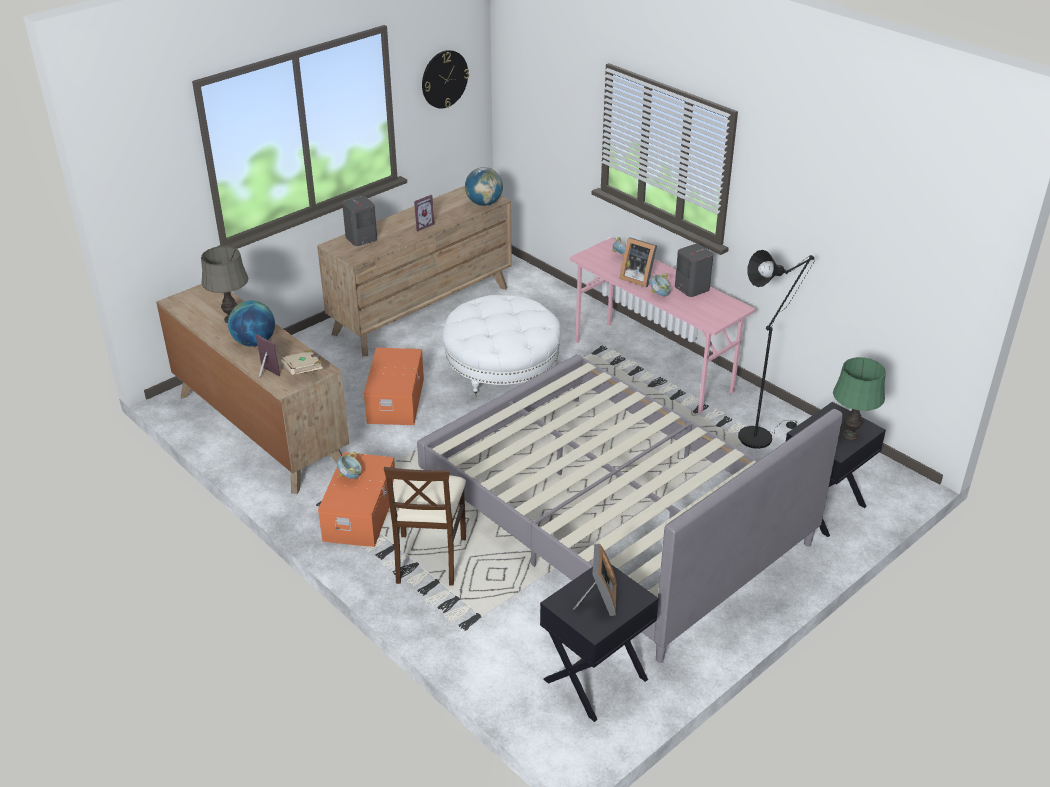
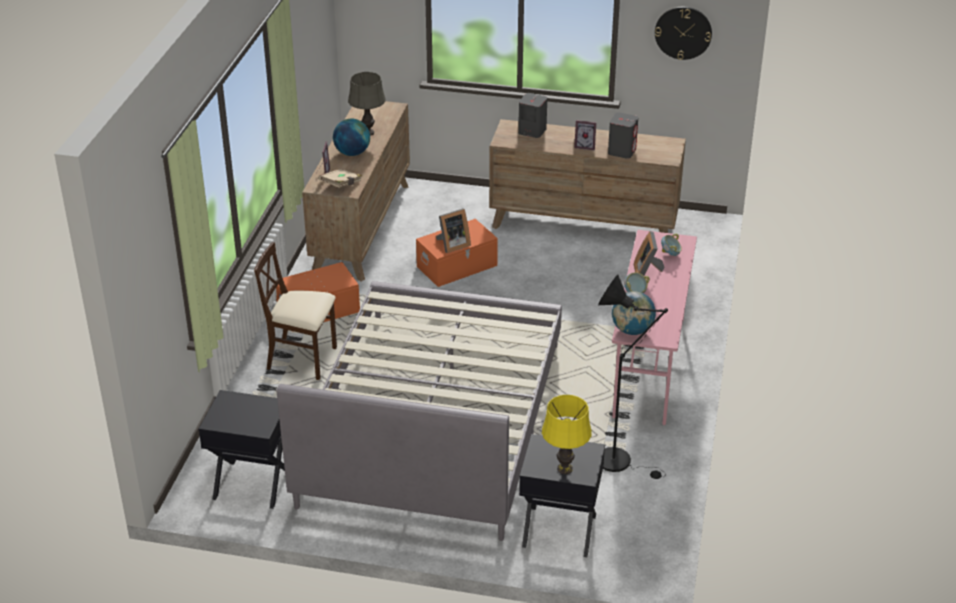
camera: 55 degrees right, 0 degrees up
(350, 476) = (319, 276): bowl -> none
(429, 559) = (302, 359): beige chair -> beige chair turned 45 degrees clockwise
(484, 203) = (657, 157): globe -> globe (632, 330)
(502, 370) = (552, 295): white ottoman -> none
(598, 601) = (242, 413): picture frame -> picture frame (452, 245)
(691, 288) = (667, 305): grey speaker -> grey speaker (622, 151)
(850, 435) = (565, 469): green table lamp -> yellow table lamp

